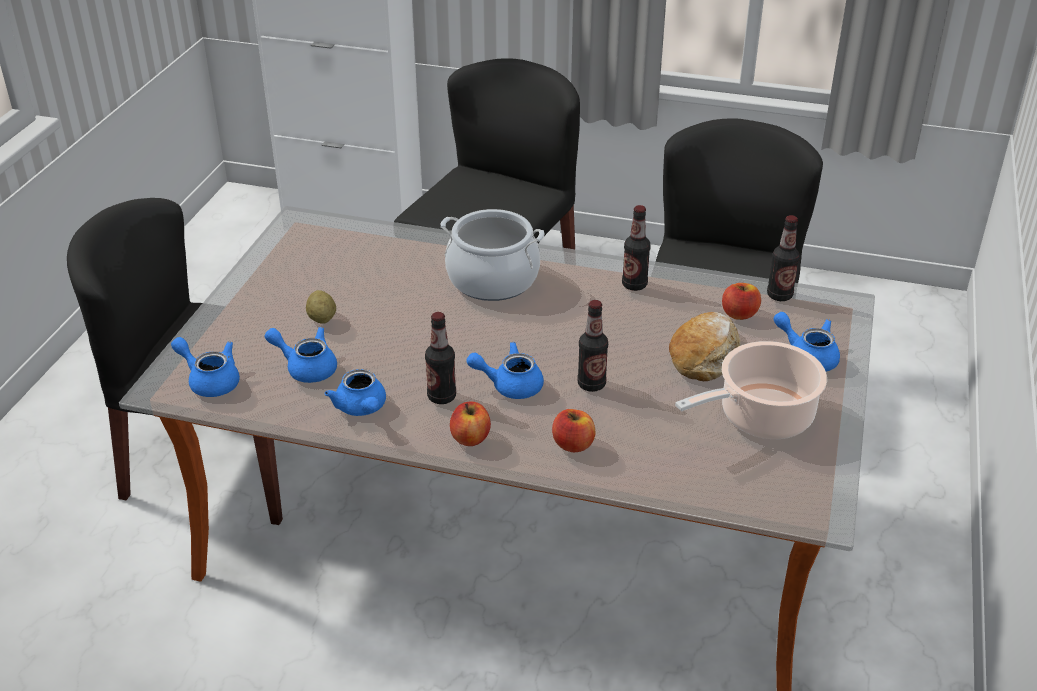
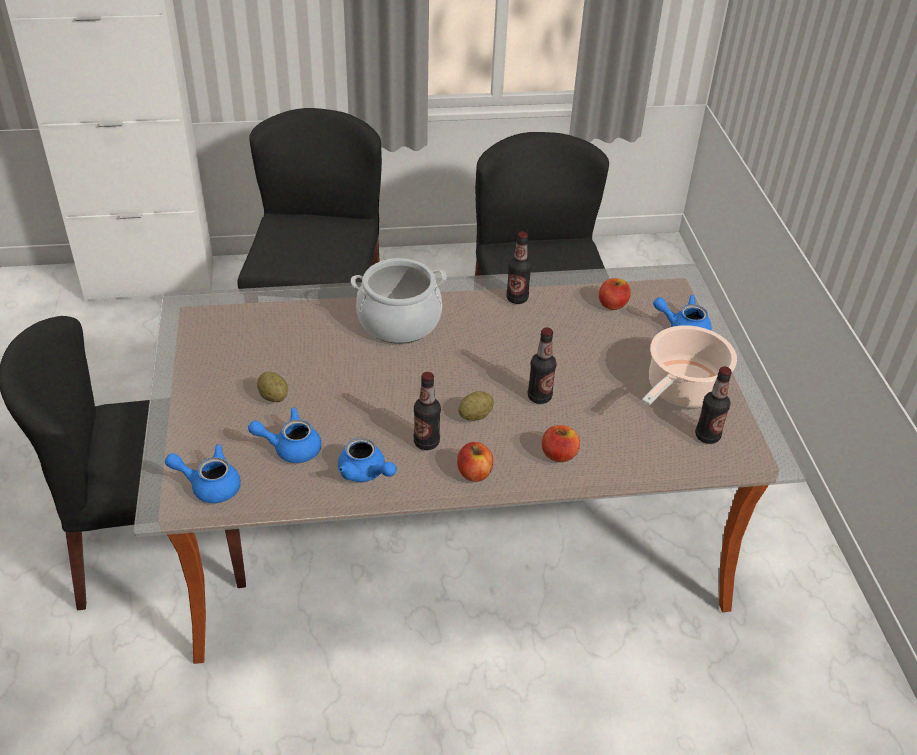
camera: 25 degrees left, 5 degrees up
(509, 385) = (475, 416): blue teapot -> potato
(704, 355) = (609, 348): bread -> none
(779, 295) = (631, 281): bottle -> bottle (707, 436)

